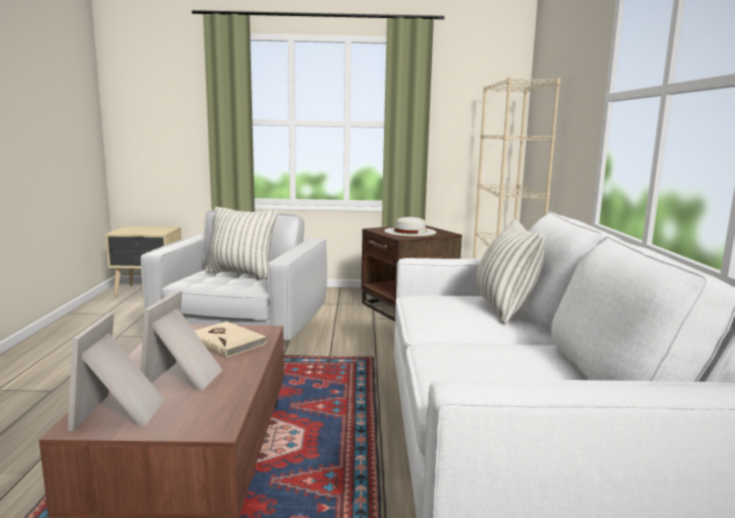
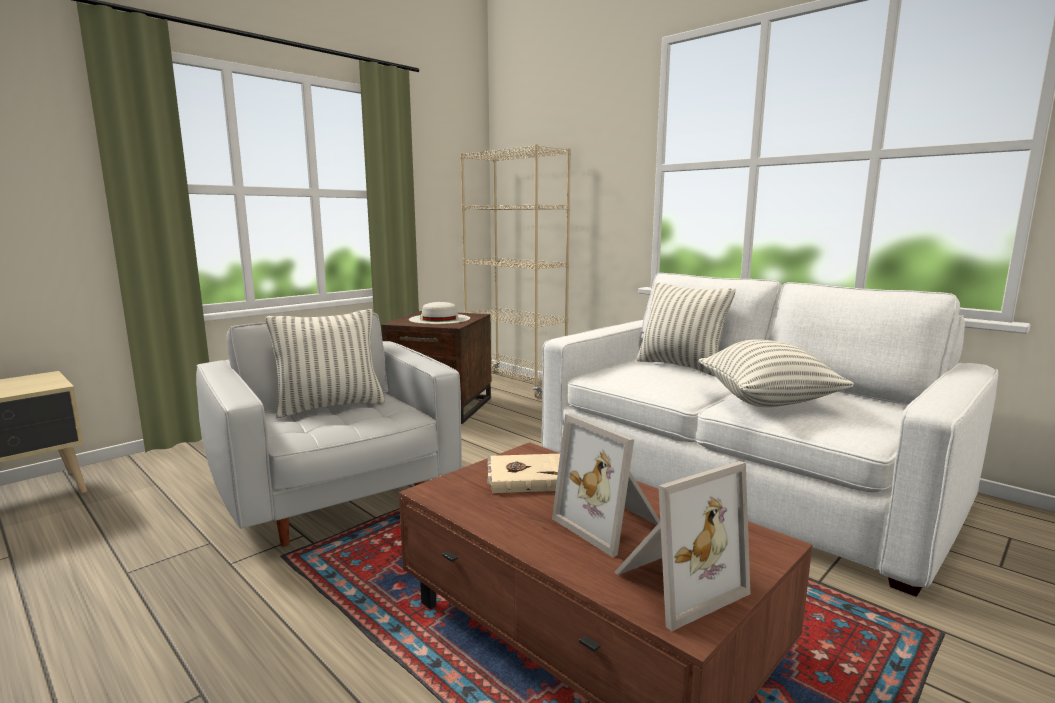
camera: 45 degrees left, 0 degrees up
(122, 412) = (674, 583): picture frame -> picture frame turned 75 degrees counterclockwise
(471, 353) = (767, 401): none -> pillow

